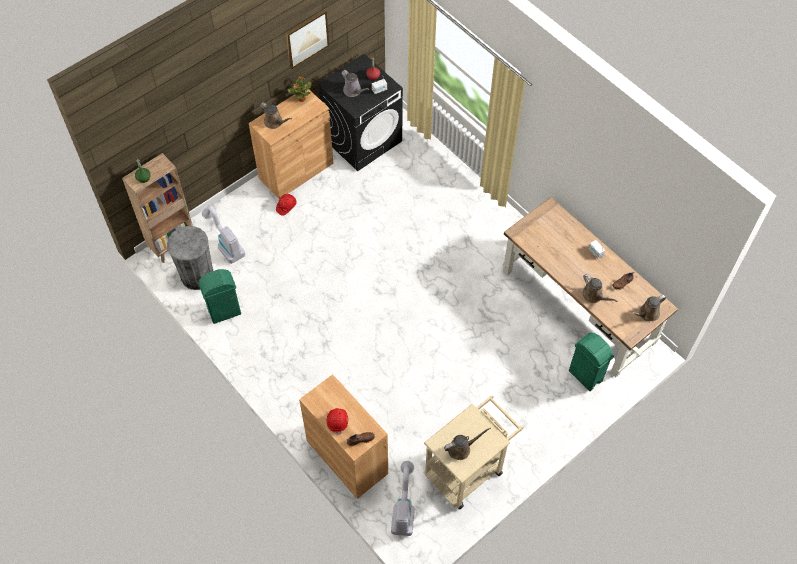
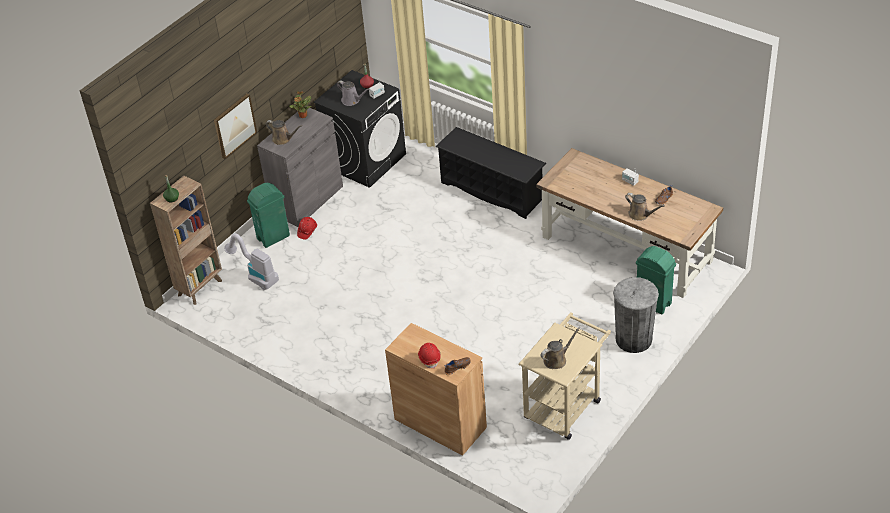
camera: 10 degrees left, 15 degrees down
(197, 275) = (235, 307): grey trash can -> grey trash can (633, 339)
(225, 312) = (274, 331): green trash can -> green trash can (274, 237)
(296, 170) = (307, 200): brown cabinet -> grey cabinet
(306, 38) = (299, 51): picture -> picture (234, 125)
(403, 508) = (512, 452): vacuum cleaner -> none
(470, 205) = (492, 191): none -> black shoe rack
(647, 314) = (696, 217): brown watering can -> none

